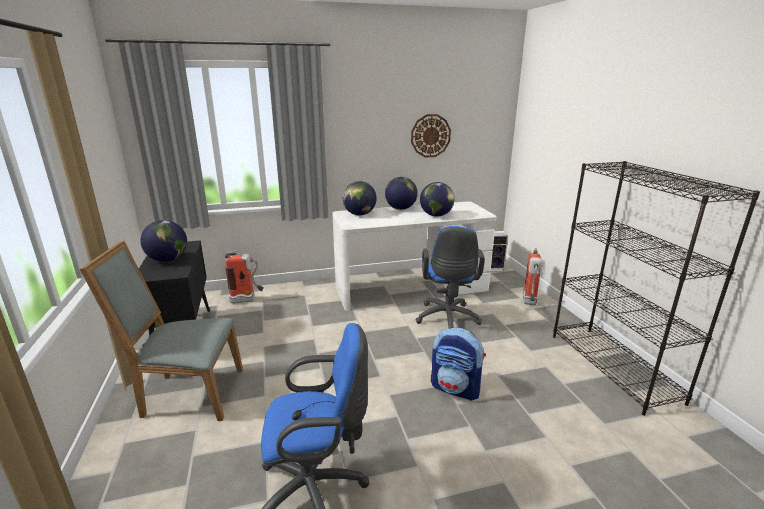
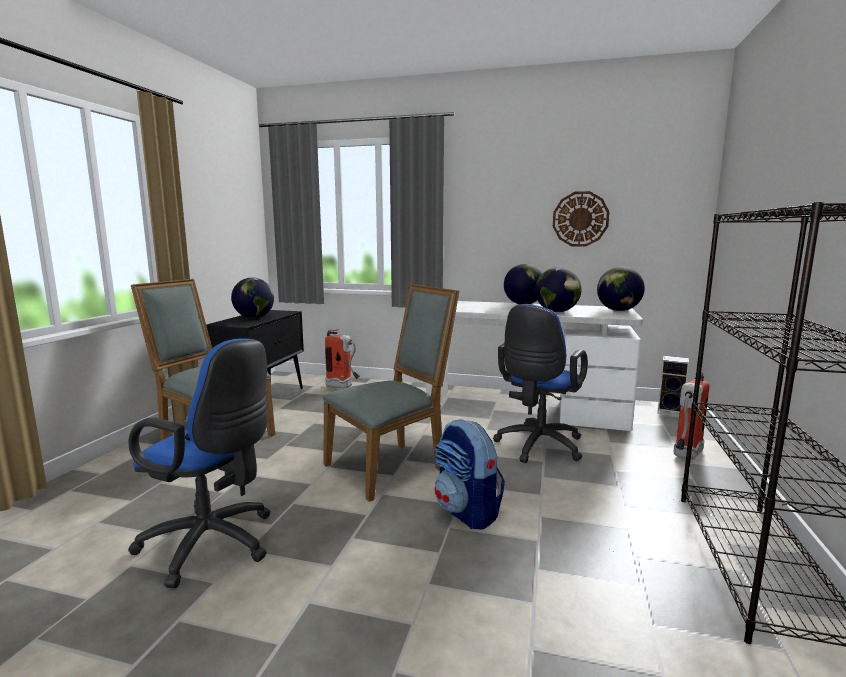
camera: 30 degrees right, 10 degrees down
(359, 214) = (466, 304): globe -> globe (618, 310)
(370, 369) = (390, 466): none -> grey chair

